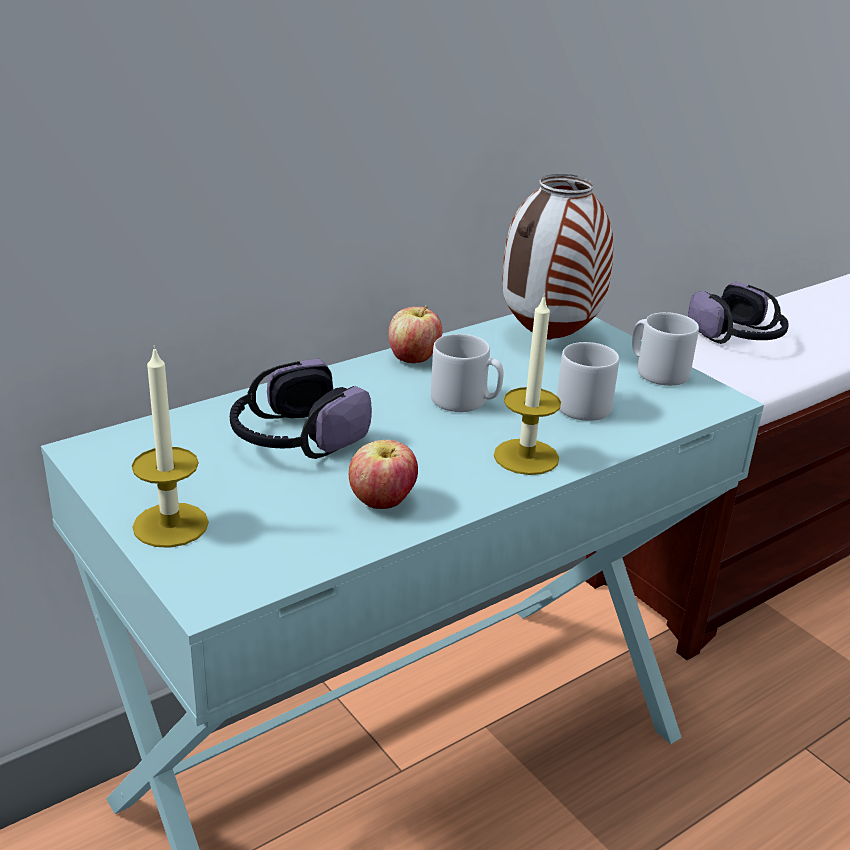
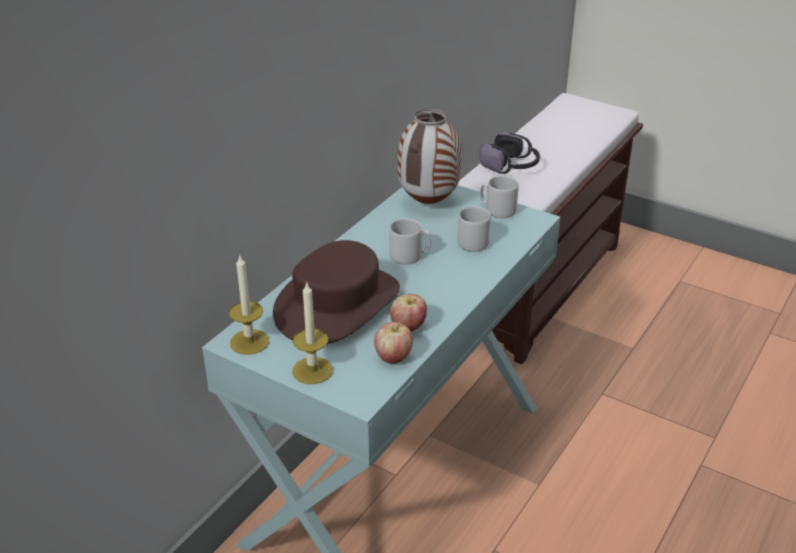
camera: 20 degrees left, 5 degrees up
(295, 438) = (337, 304): headphones -> brown hat
(413, 358) = (364, 236): apple -> apple (393, 357)
(526, 457) = (462, 281): candle -> candle (249, 342)

